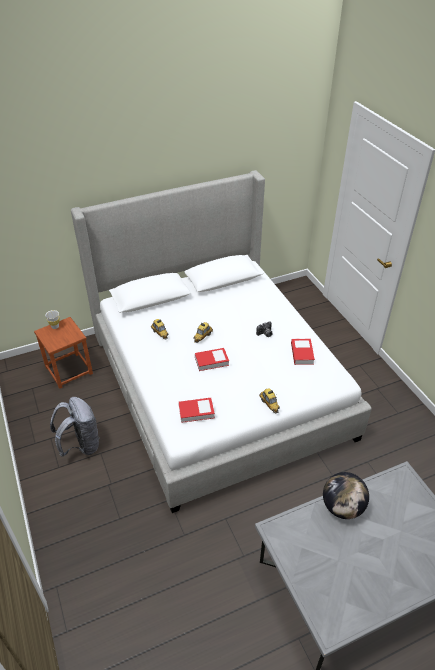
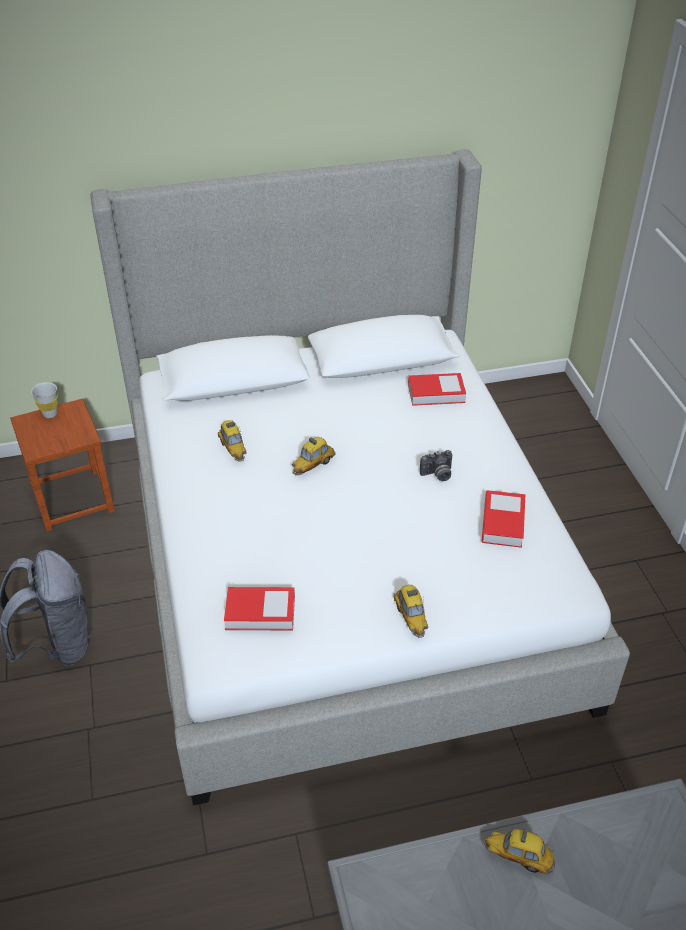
camera: 10 degrees right, 0 degrees up
(211, 361) = (317, 515): book -> book (436, 393)
(342, 507) = (518, 857): globe -> toy car

